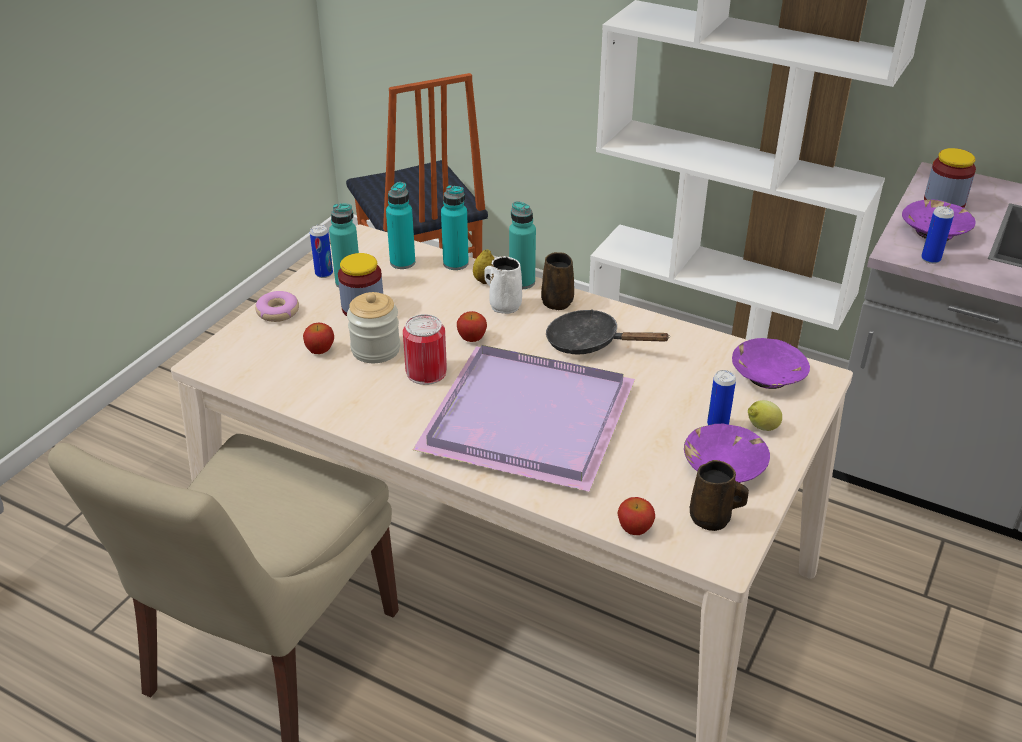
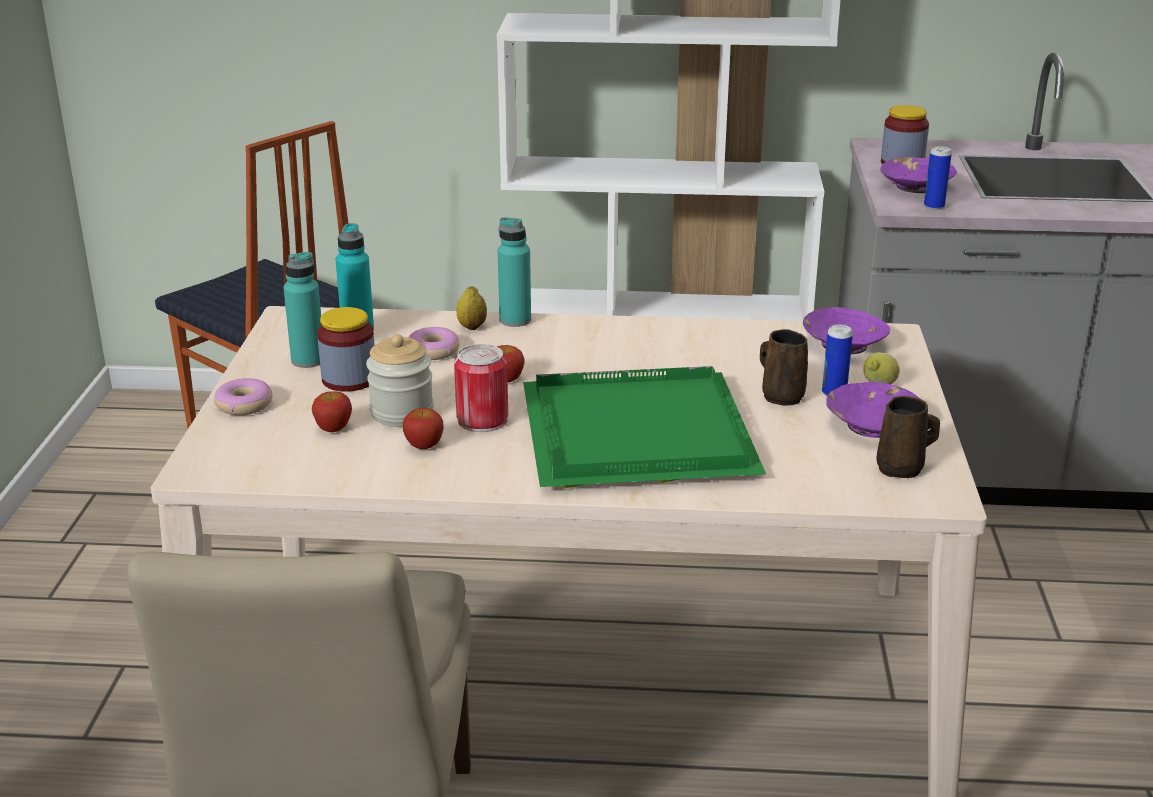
camera: 25 degrees left, 10 degrees down
(324, 274) = (269, 358): can -> none
(440, 297) = (433, 351): none -> donut
(455, 263) = (422, 319): turquoise bottle -> none
(503, 305) = (514, 343): white mug -> none
(523, 421) = (633, 436): purple tray -> green tray
(557, 301) = (569, 328): brown mug -> brown mug (781, 396)
(590, 343) = (640, 356): black frying pan -> none
(634, 529) = (835, 496): apple -> apple (424, 445)

